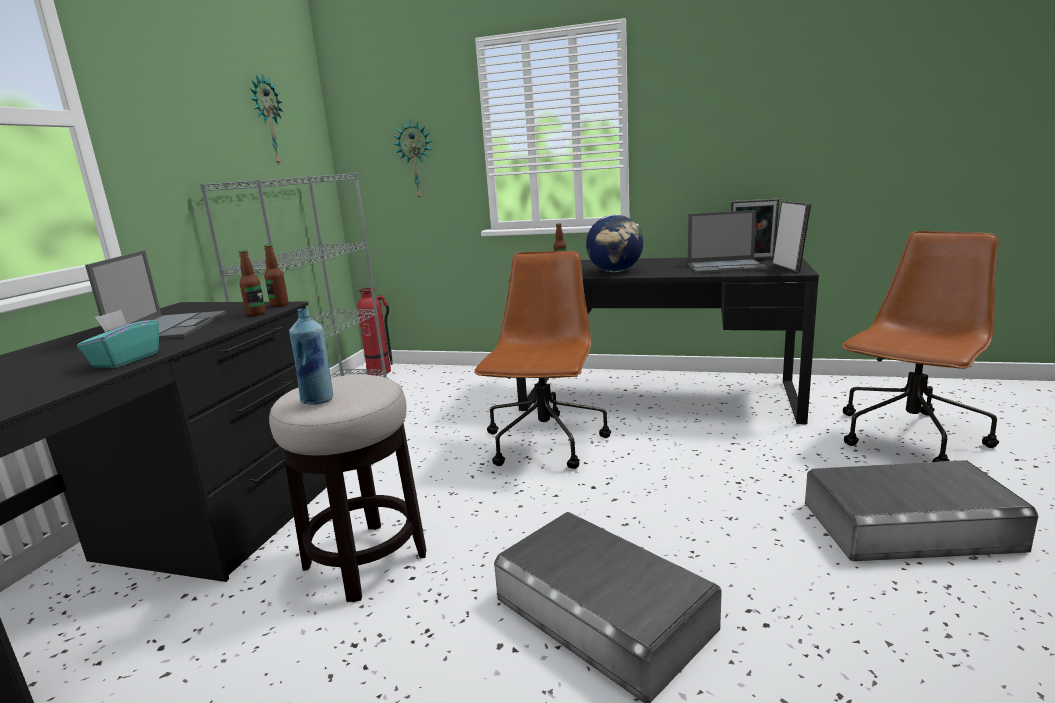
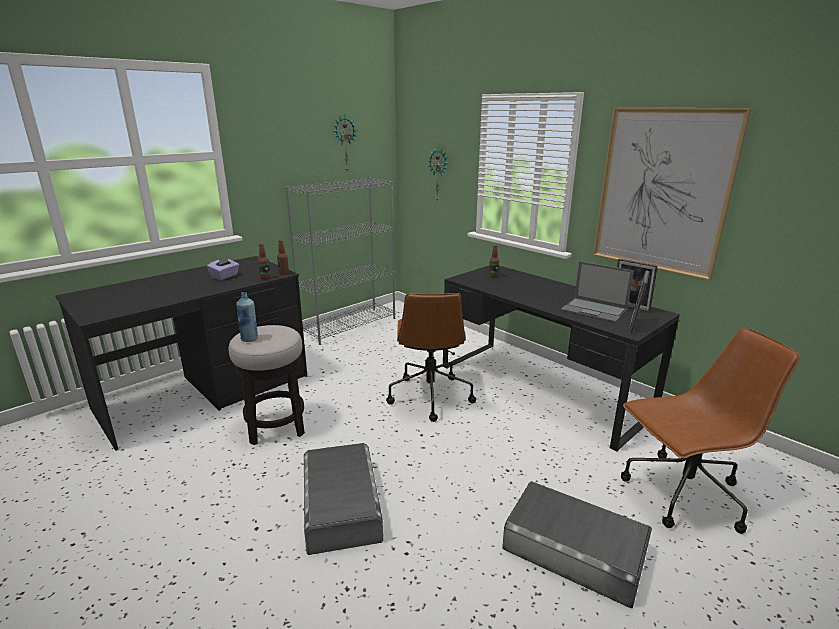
camera: 30 degrees right, 5 degrees up
(125, 360) = (182, 296): turquoise tissue box -> none
(171, 327) = (225, 276): laptop -> purple tissue box
(379, 372) = (398, 309): fire extinguisher -> none
(545, 444) = (430, 396): brown office chair -> brown office chair turned 135 degrees clockwise
(615, 271) = (516, 291): globe -> none
(745, 122) = (662, 191): none -> picture

